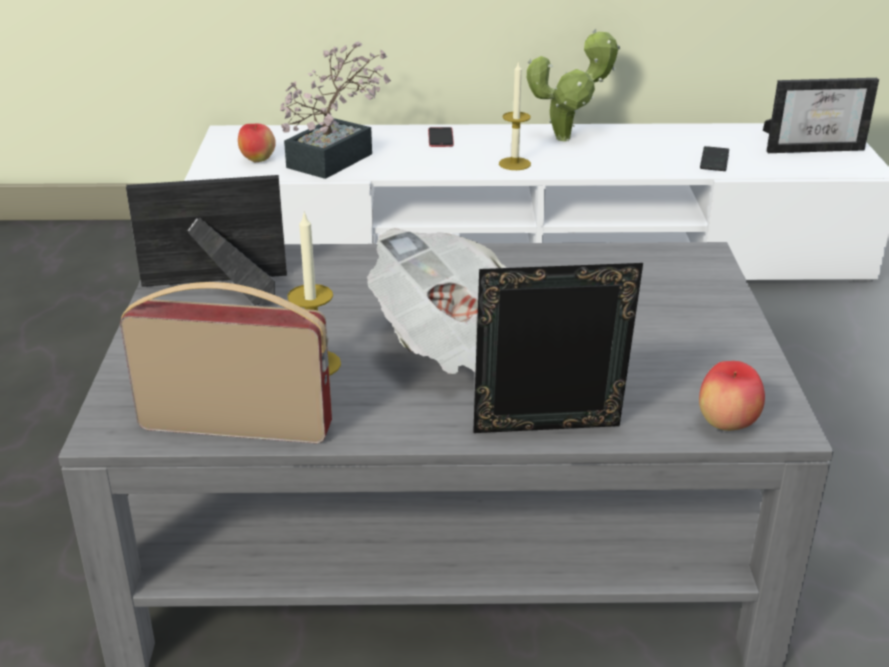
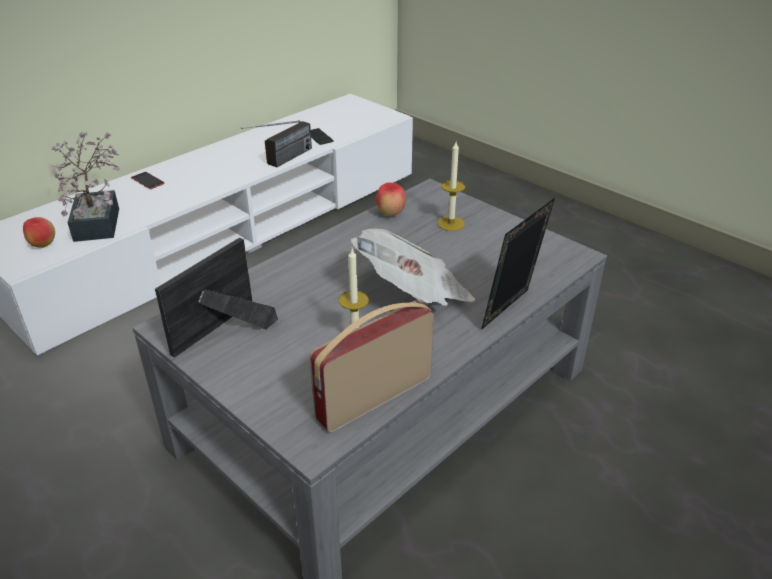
camera: 45 degrees left, 5 degrees up
(514, 164) = (218, 180): candle -> candle (451, 223)
(568, 138) = (225, 152): potted plant -> none
(619, 170) = (281, 161): none -> radio
(726, 425) = (561, 266): apple -> apple (390, 214)
(813, 147) = (353, 112): picture frame -> none

